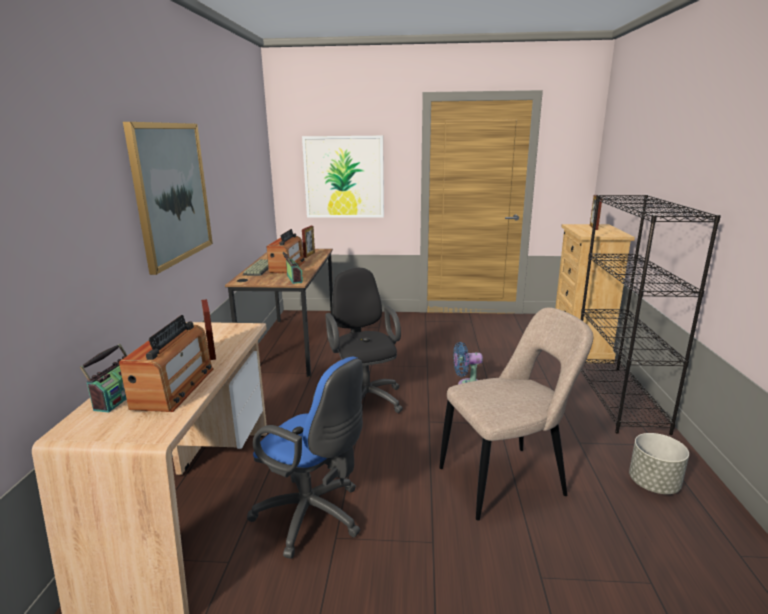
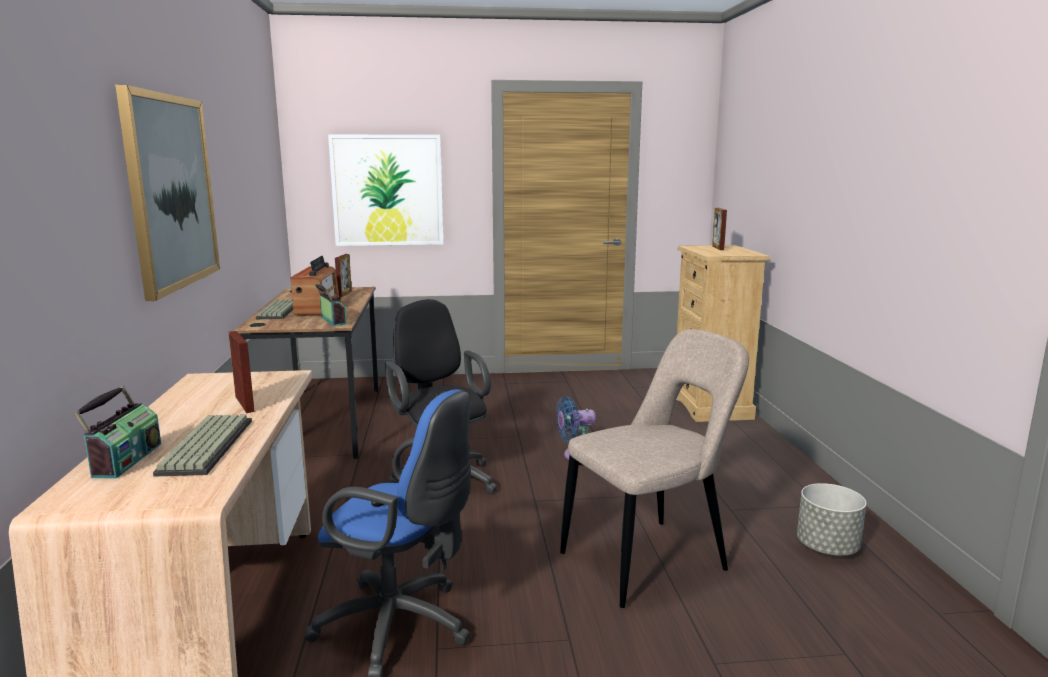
camera: 10 degrees left, 5 degrees down
(174, 387) = (205, 445): radio -> keyboard
(618, 398) = (767, 457): black bookcase -> none

